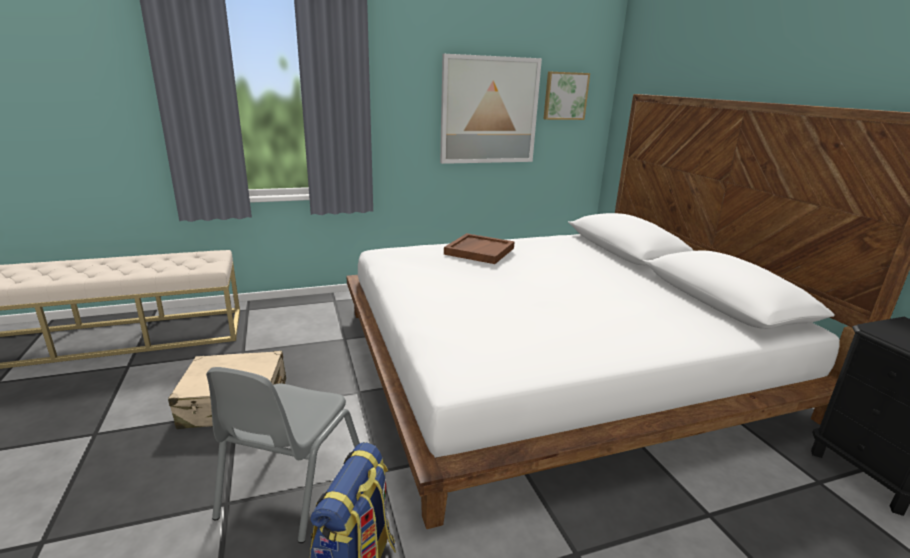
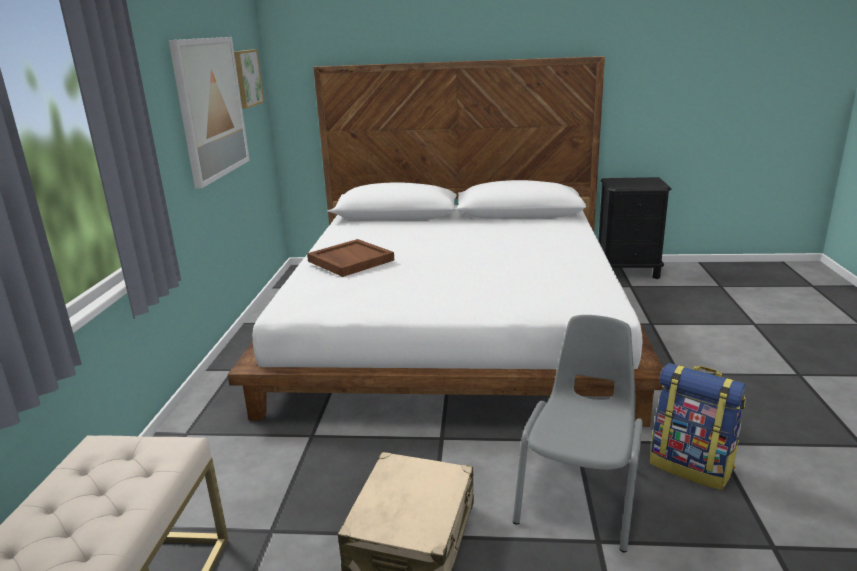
camera: 65 degrees left, 0 degrees up
(291, 484) = (581, 495): grey chair -> grey chair turned 105 degrees counterclockwise

